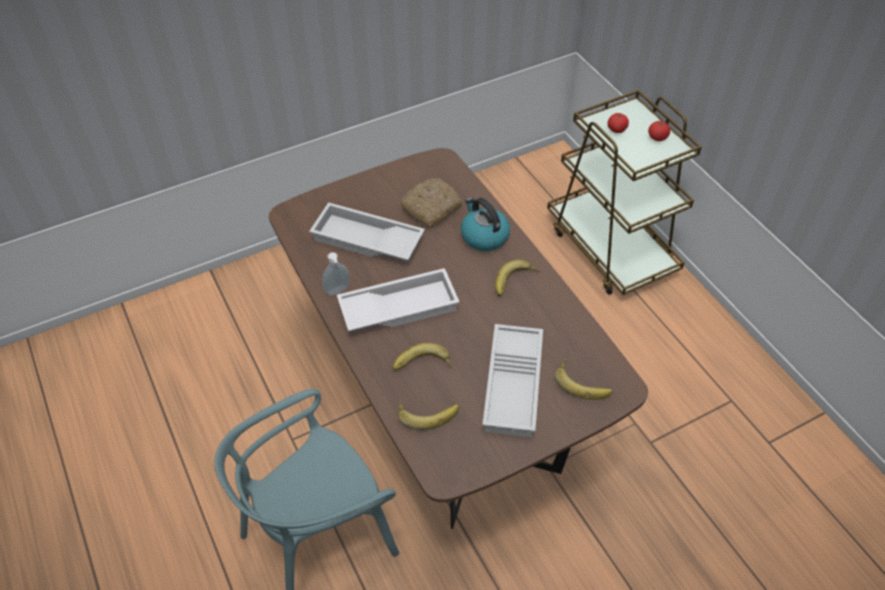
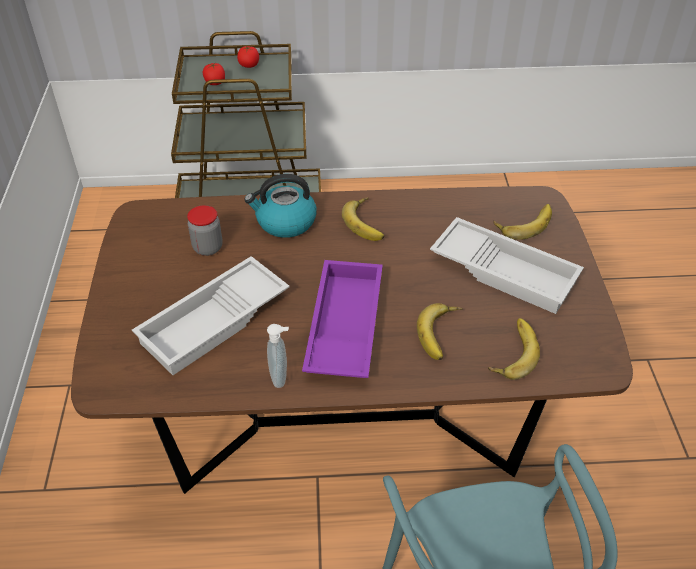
camera: 65 degrees left, 5 degrees down
(399, 306) = (342, 326): white tray -> purple tray
(431, 207) = (208, 248): bread -> jar

